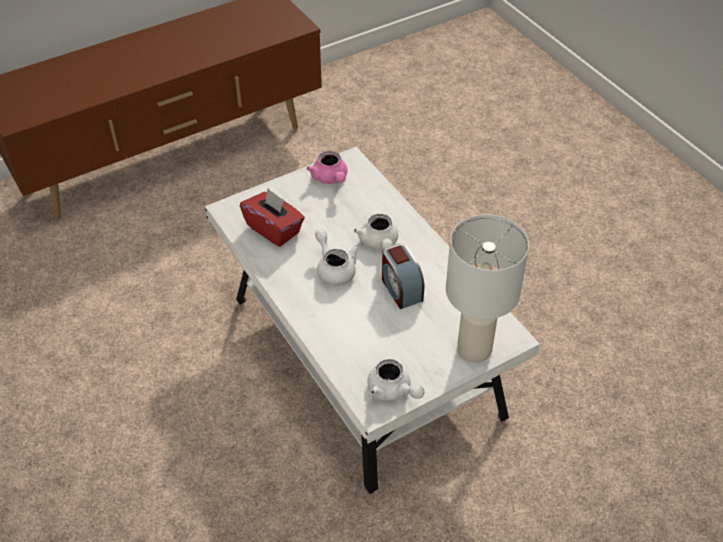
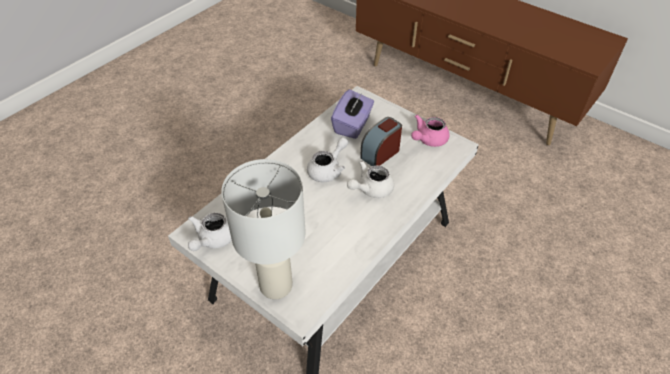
camera: 70 degrees right, 0 degrees up
(274, 229) = (352, 125): red tissue box -> purple tissue box
(401, 289) = (325, 216): alarm clock -> alarm clock (380, 153)

